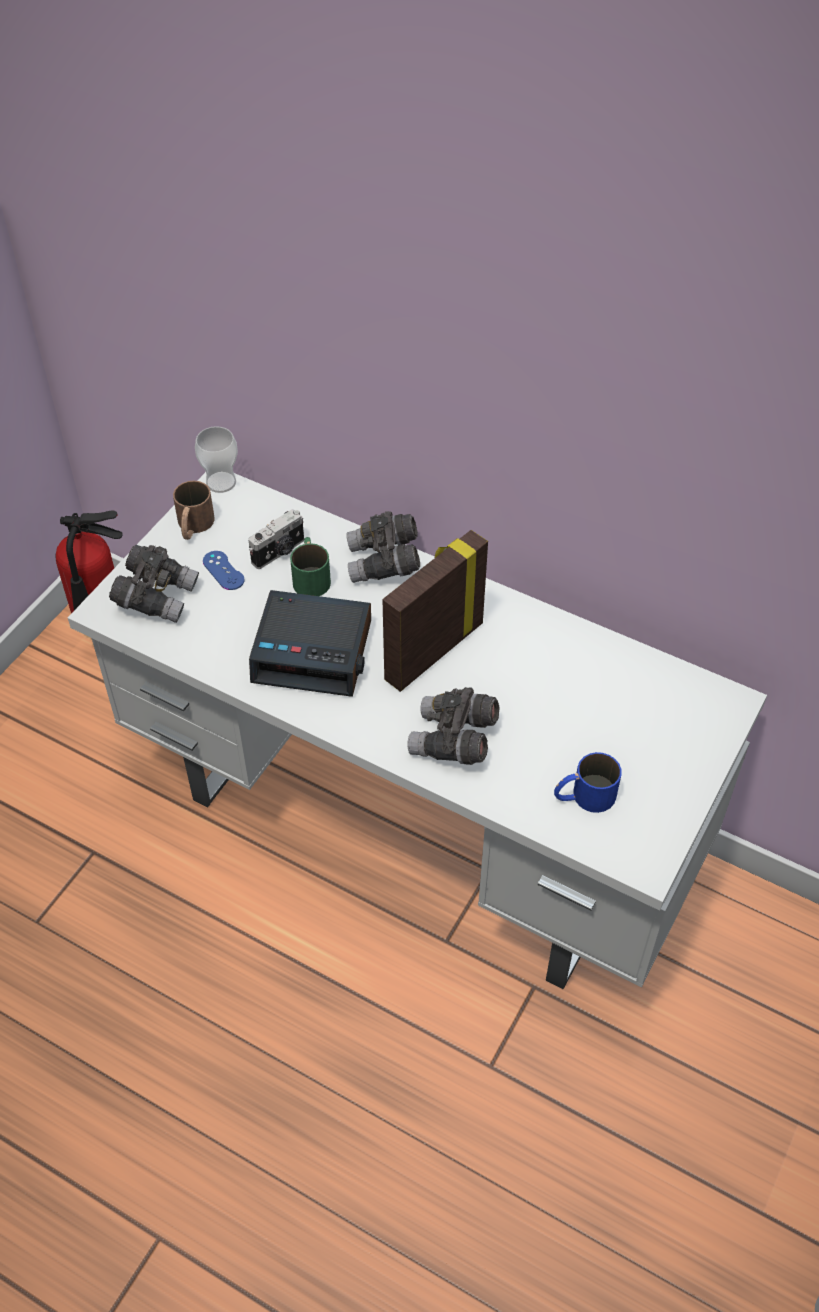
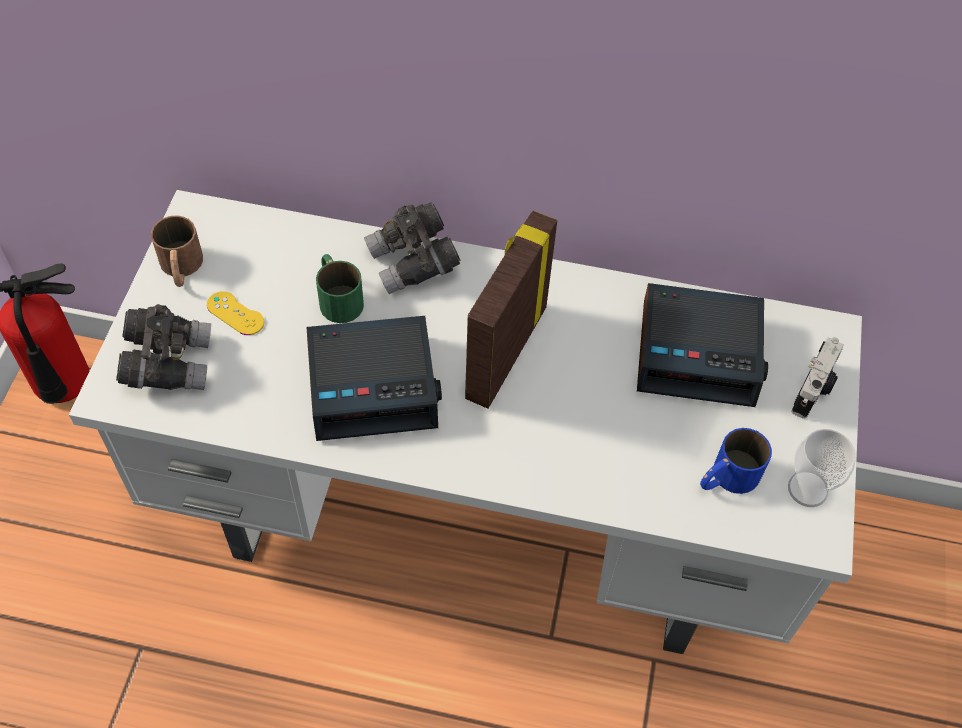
camera: 20 degrees left, 5 degrees up
(221, 482) = (194, 209): cup -> cup (807, 489)
(223, 570) = (235, 313): blue game controller -> yellow game controller
(279, 552) = (292, 277): camera -> camera (813, 390)
(453, 740) = (566, 450): grey binoculars -> none
(602, 691) = (699, 353): none -> alarm clock

